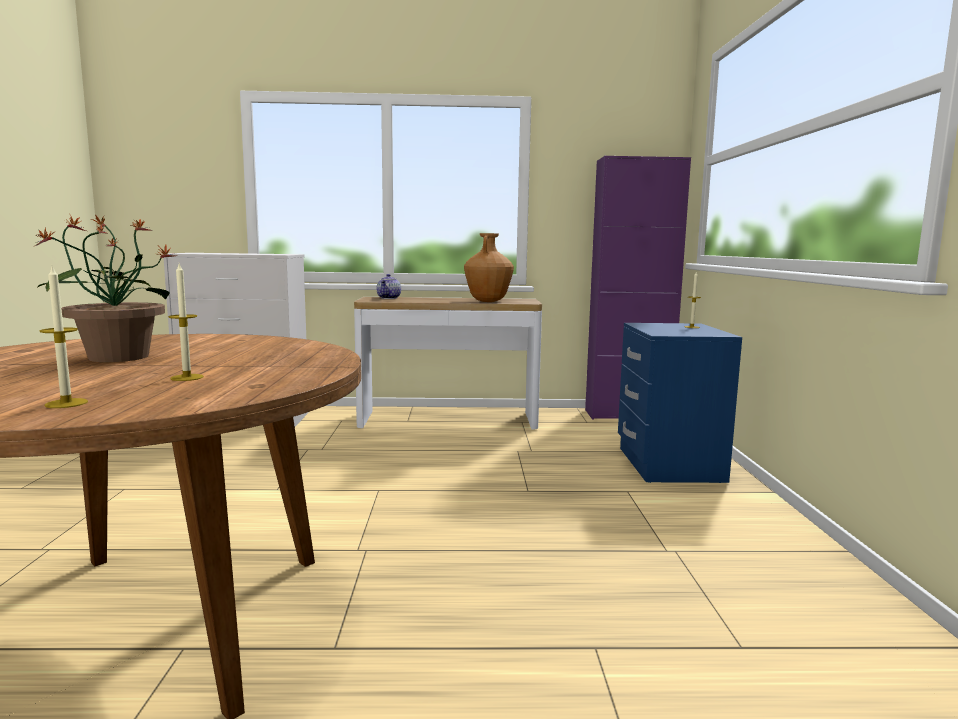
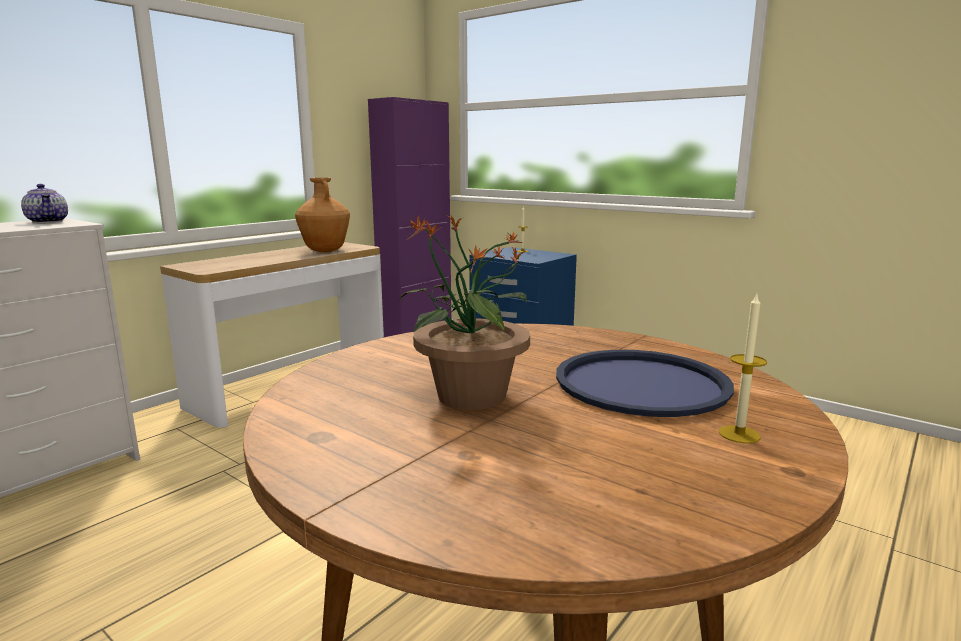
camera: 50 degrees left, 5 degrees up
(187, 377) = (641, 384): candle -> blue tray
(389, 298) = (209, 263): teapot -> teapot (49, 221)

